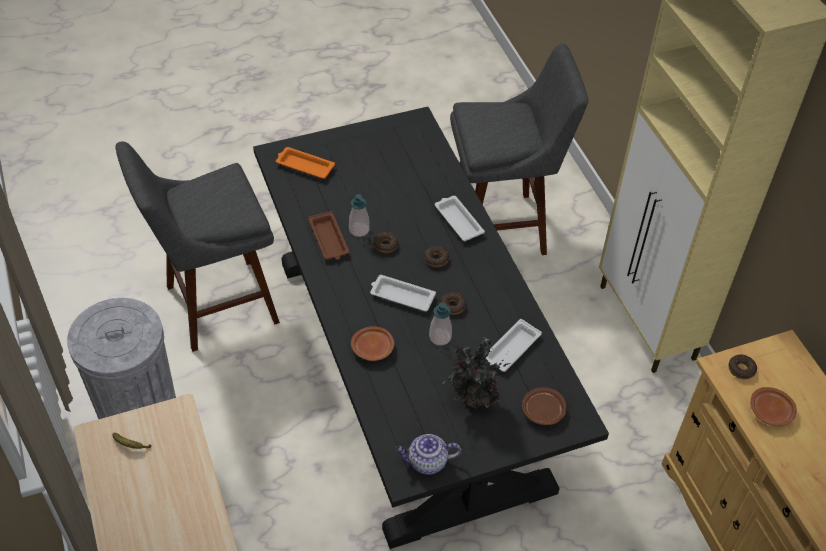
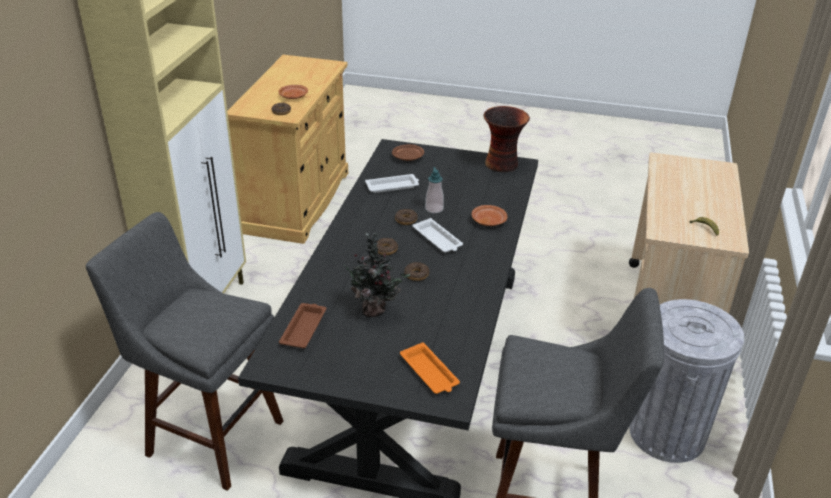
camera: 145 degrees left, 15 degrees down
(329, 239) = (461, 298): brown tray -> brown tray (304, 328)
(359, 230) = (428, 295): soap dispenser -> none
(426, 462) = (503, 164): teapot -> vase
(458, 220) = (337, 266): white tray -> none
(473, 401) = (446, 175): potted plant -> potted plant (375, 311)

